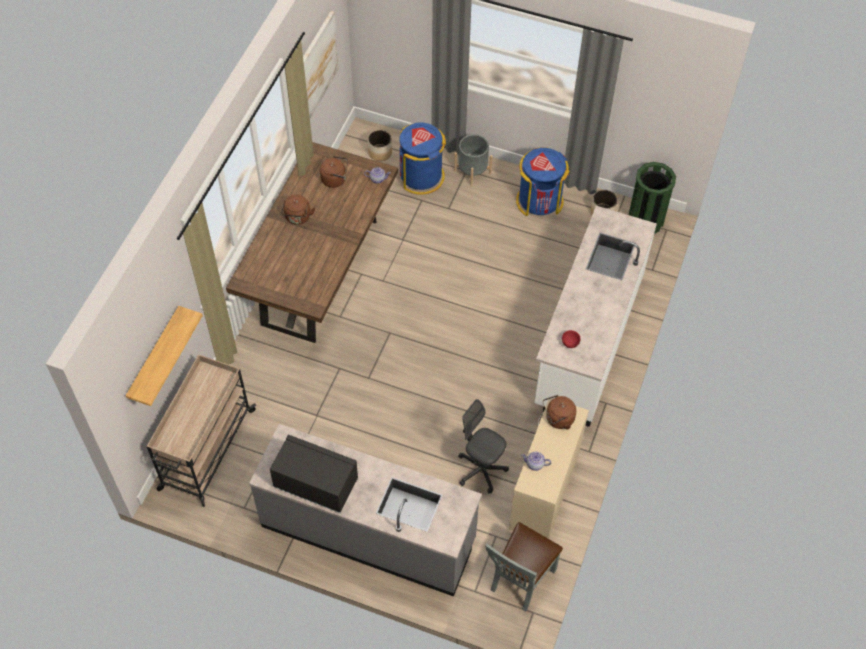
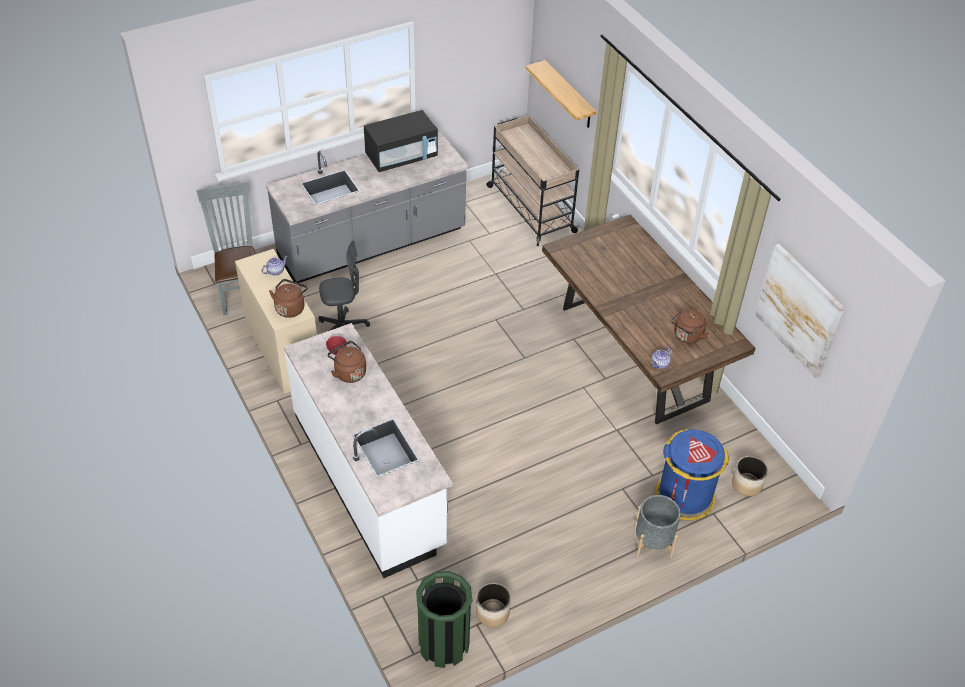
camera: 130 degrees right, 10 degrees down
(297, 218) = (663, 289): brown kettle -> brown kettle (348, 372)
(539, 201) = (561, 570): blue trash can -> none

